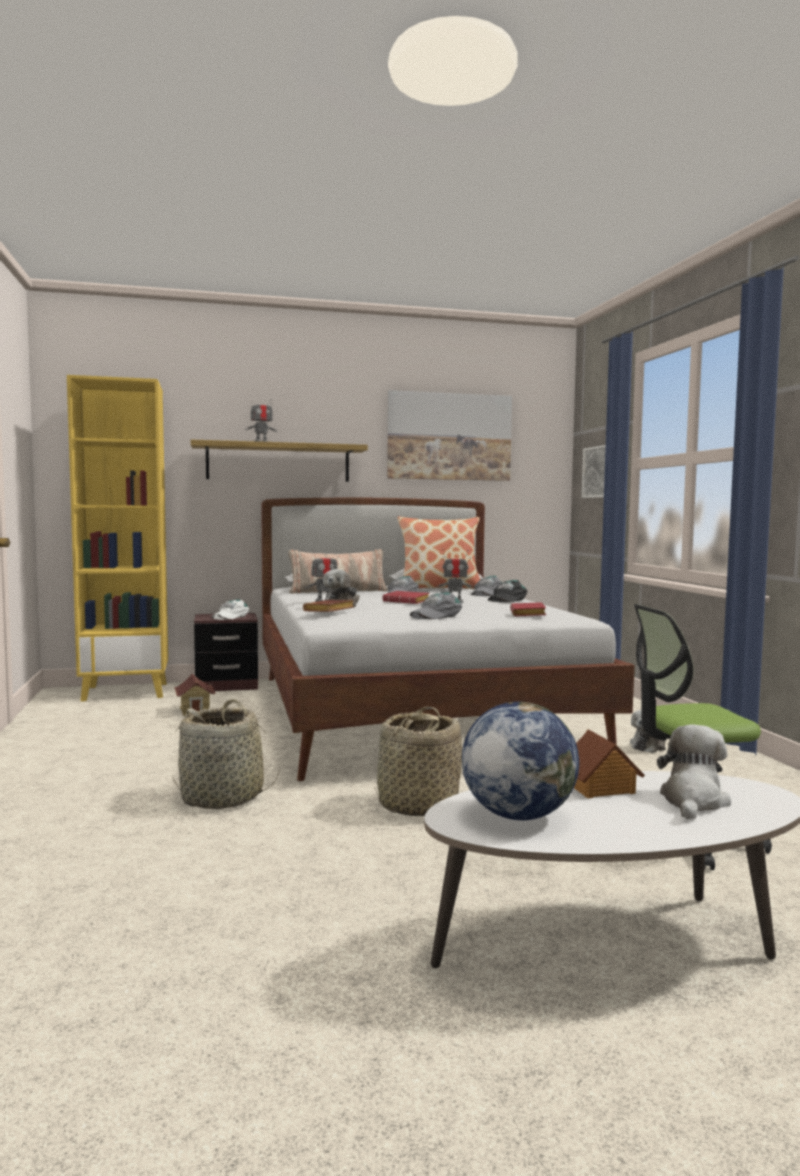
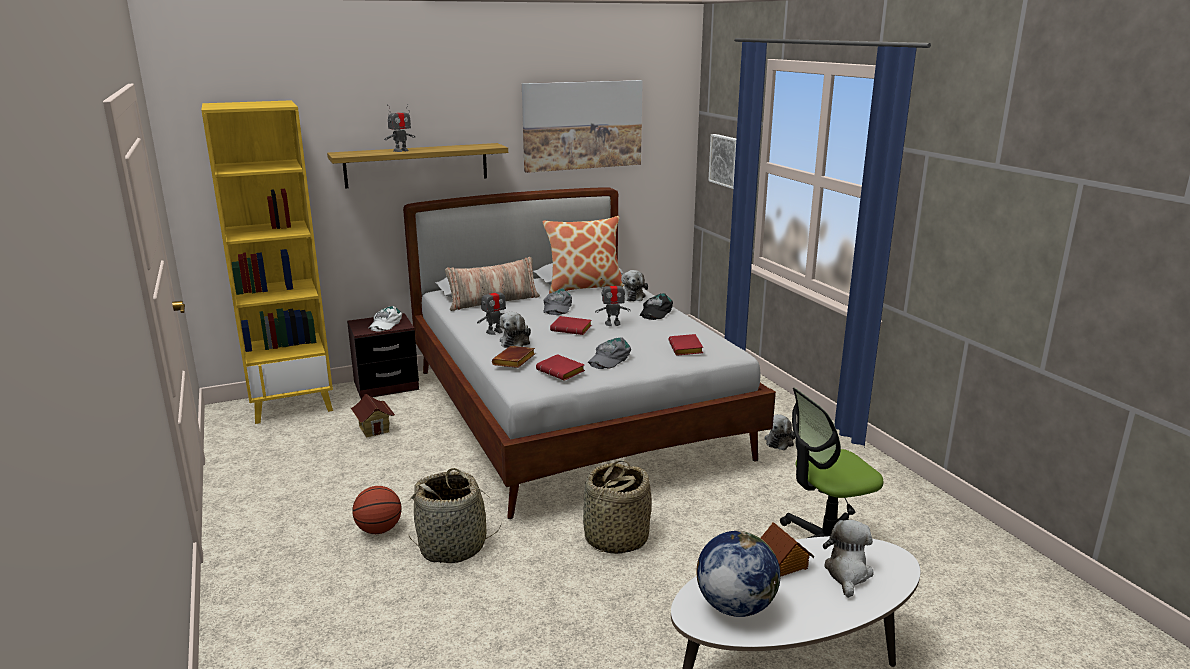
camera: 10 degrees left, 15 degrees up
(149, 779) = (379, 530): none -> basketball
(376, 616) = (562, 371): none -> red book
(487, 593) = (632, 296): grey cap -> plush toy

